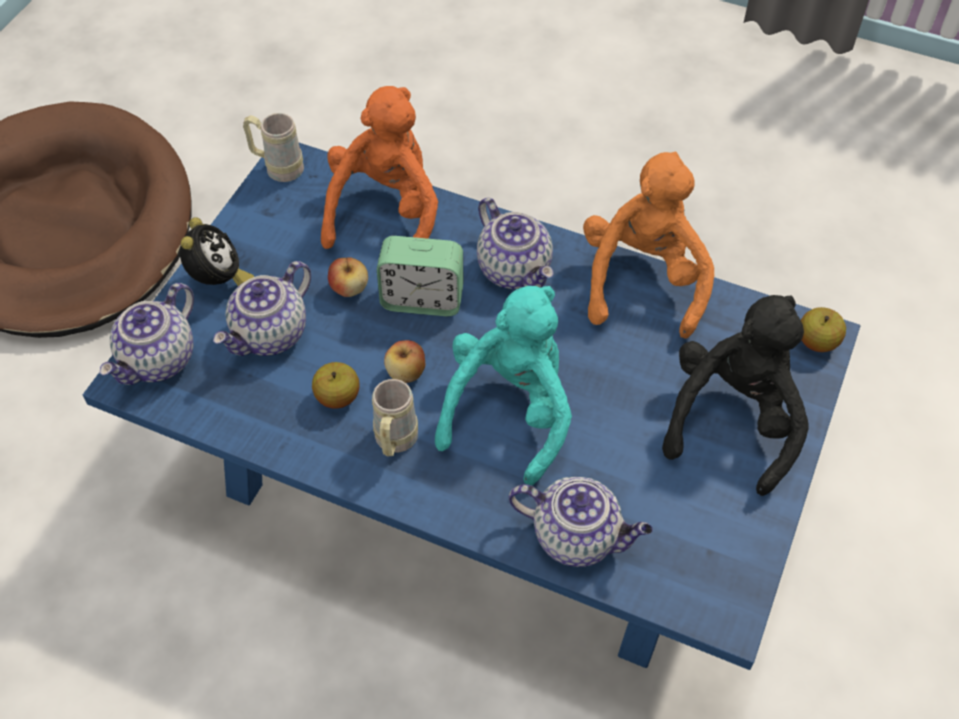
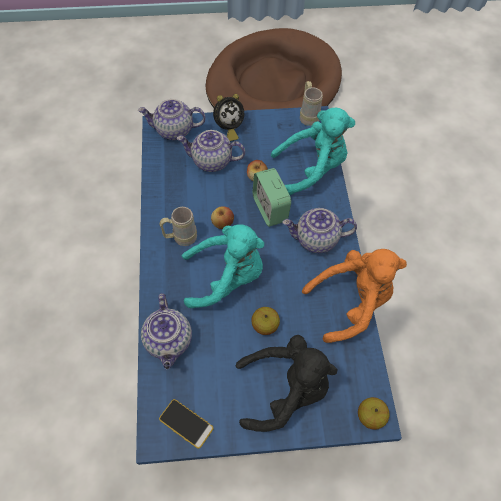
camera: 60 degrees right, 5 degrees up
(337, 397) = (193, 203): apple -> apple (265, 325)
(385, 213) = (312, 169): orange plush toy -> turquoise plush toy
(515, 269) = (316, 240): teapot -> teapot turned 60 degrees clockwise
(724, 568) = (186, 423): none -> phone

